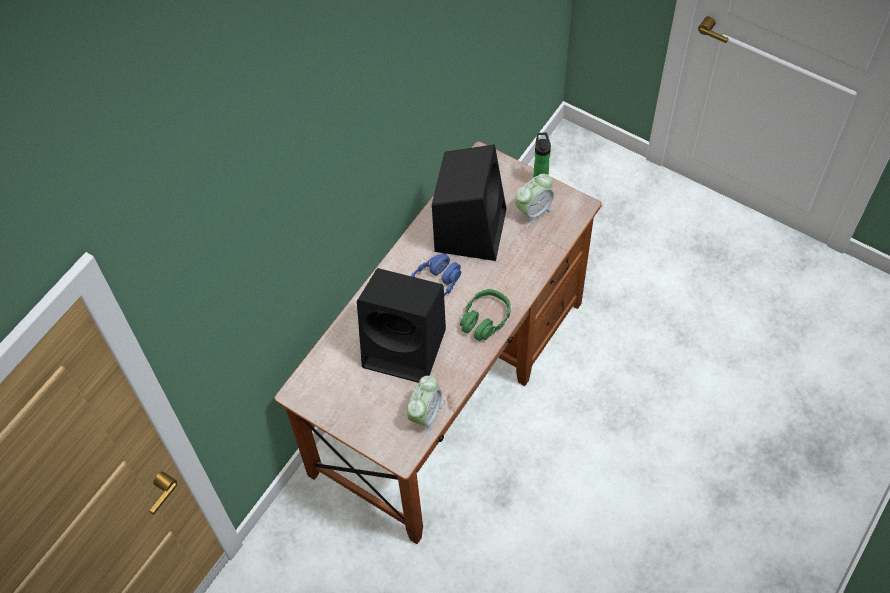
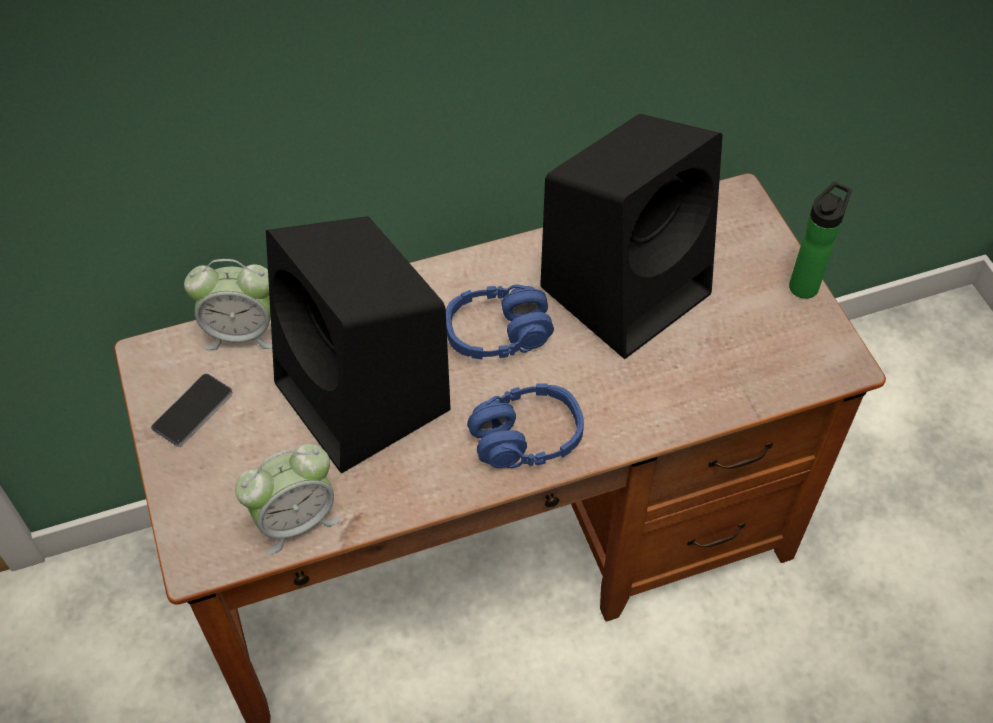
camera: 35 degrees right, 5 degrees down
(339, 402) = (192, 410): none -> phone
(485, 319) = (526, 437): green headphones -> blue headphones
(533, 211) = (754, 323): alarm clock -> alarm clock (241, 332)

